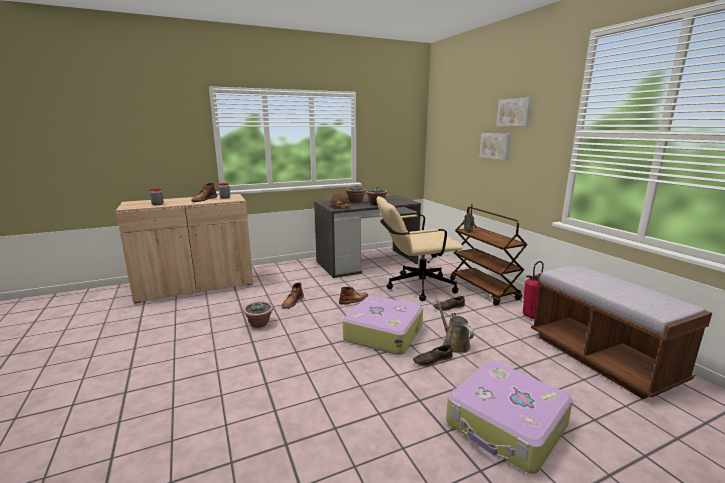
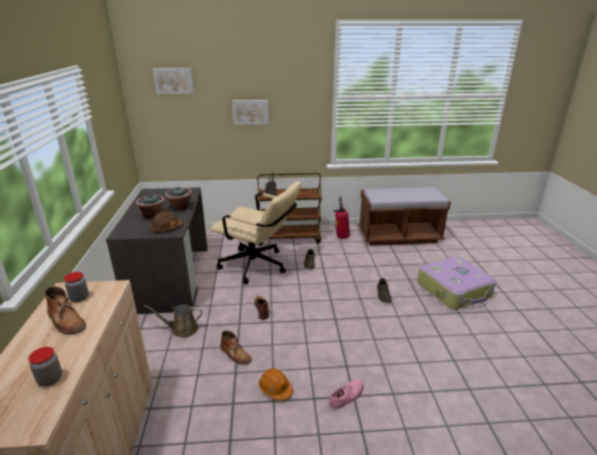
camera: 70 degrees left, 10 degrees up
(257, 357) = (346, 396): none -> pink shoe
(259, 324) = (275, 389): potted plant -> orange hard hat
(383, 333) = (335, 307): suitcase -> none
(415, 287) = (259, 267): beige office chair -> beige office chair turned 75 degrees counterclockwise
(454, 344) = (366, 279): brown watering can -> brown watering can (182, 330)
(514, 112) = (269, 80): picture -> picture (173, 80)

